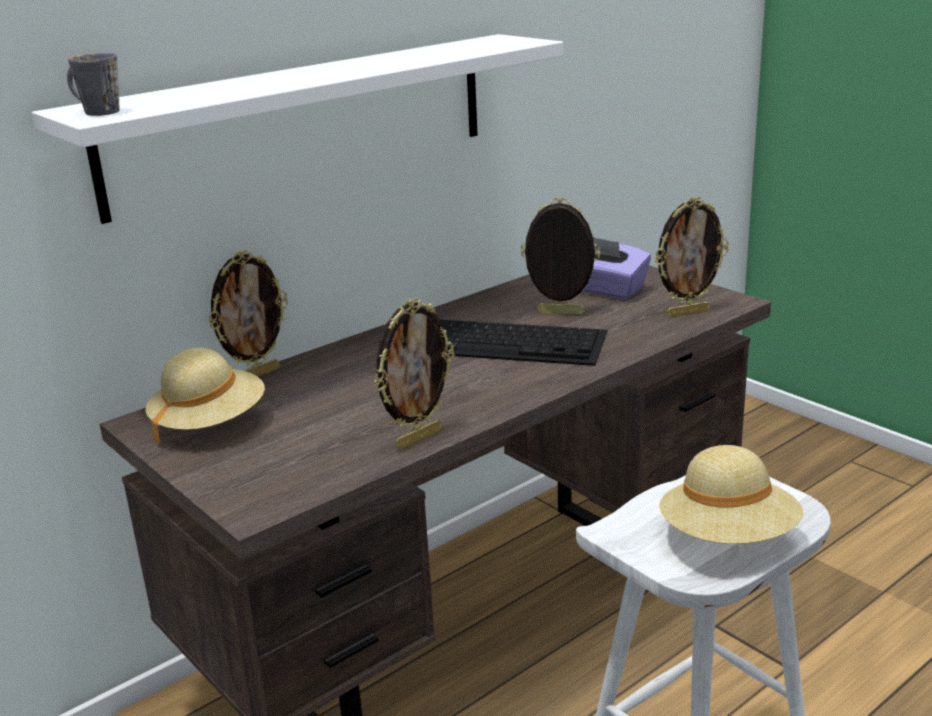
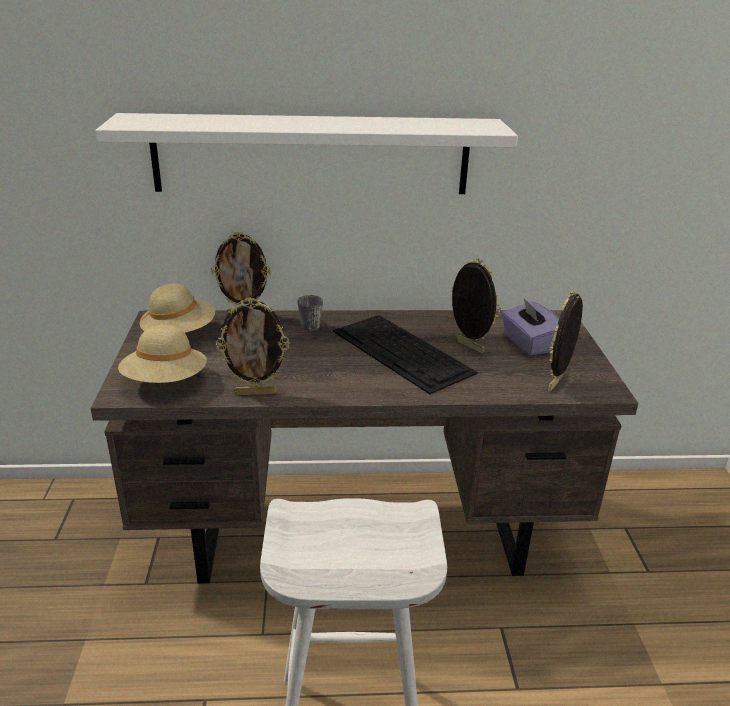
camera: 35 degrees right, 5 degrees up
(94, 111) = (131, 120): grey mug -> grey mug (308, 324)
(687, 313) = (557, 384): picture frame -> picture frame turned 105 degrees clockwise
(728, 537) = (349, 561): beige hat -> beige hat (166, 382)

